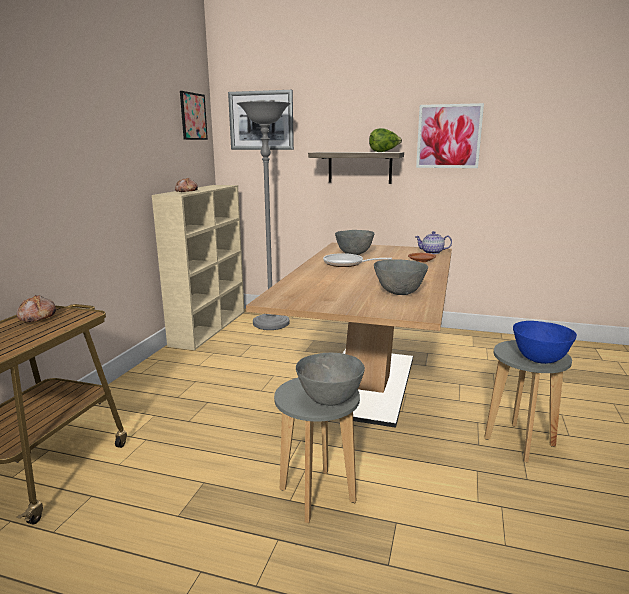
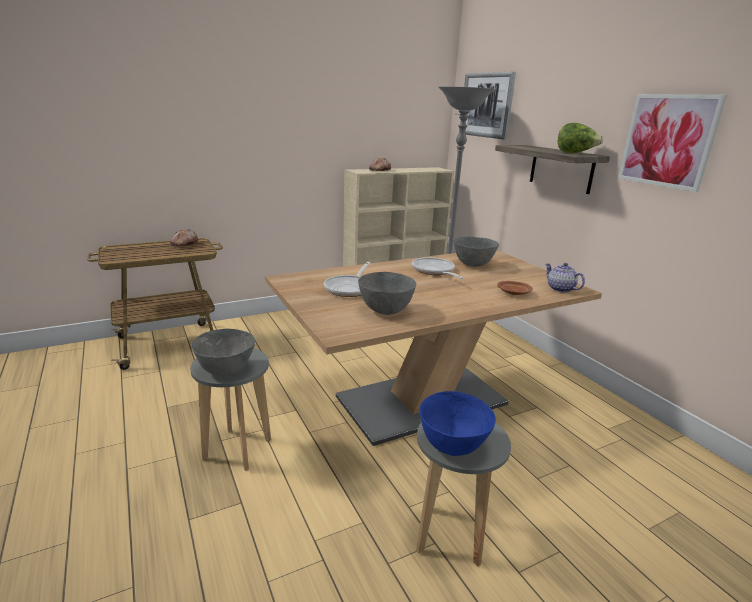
camera: 45 degrees right, 5 degrees up
(193, 116) = (421, 99): picture -> none
(335, 290) = (350, 288): none -> frying pan

